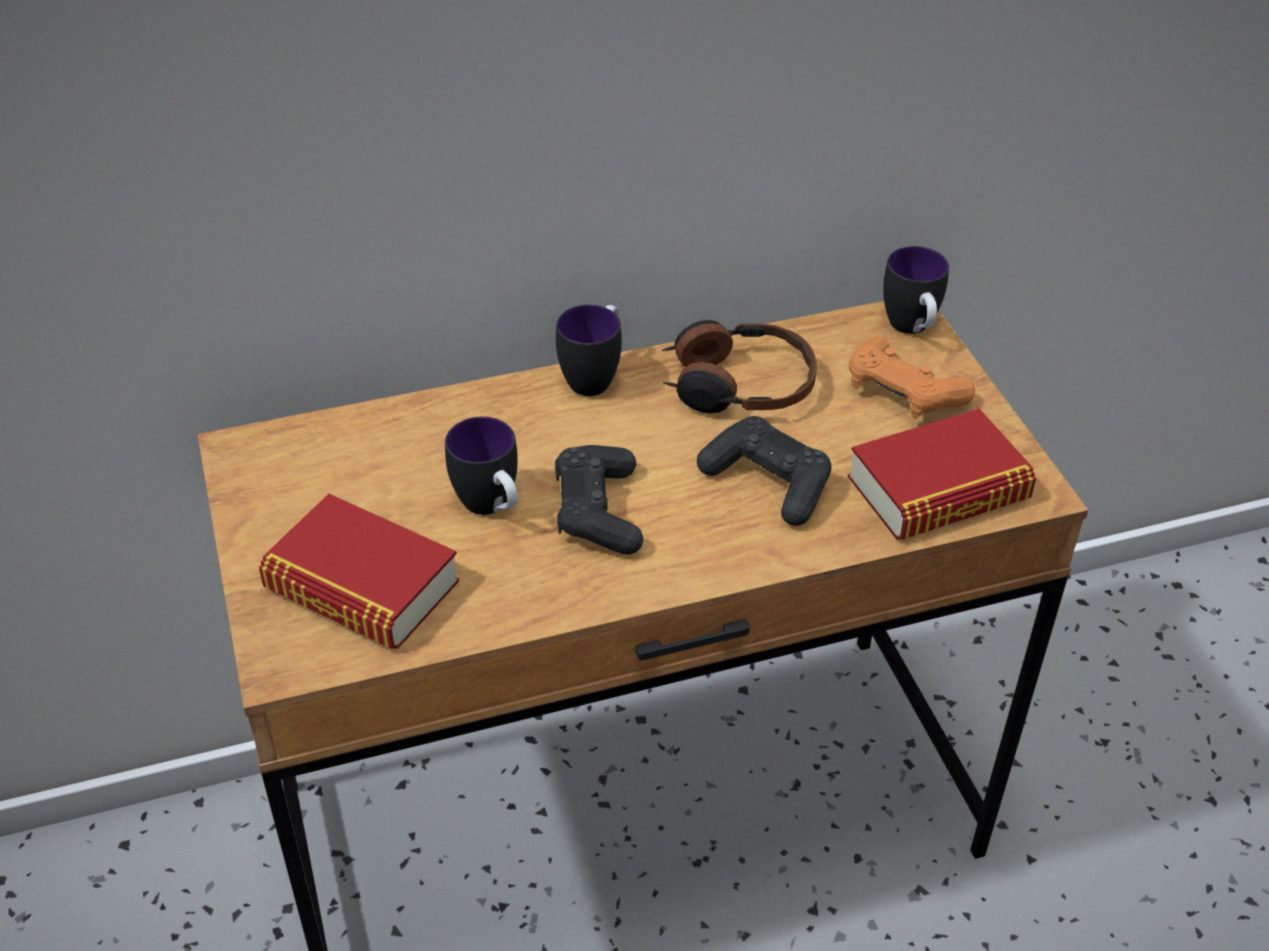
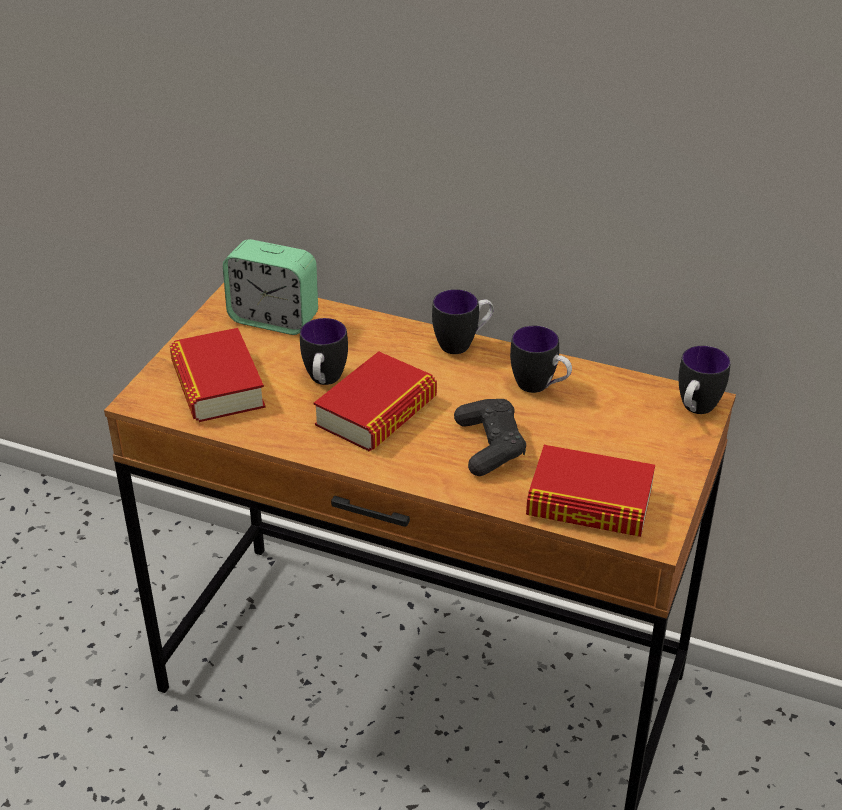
camera: 40 degrees right, 5 degrees down
(330, 460) = (274, 319): none -> alarm clock
(598, 512) = (376, 412): black game controller -> book
(737, 385) = (540, 387): headphones -> mug
(903, 392) = (640, 441): orange game controller -> none

